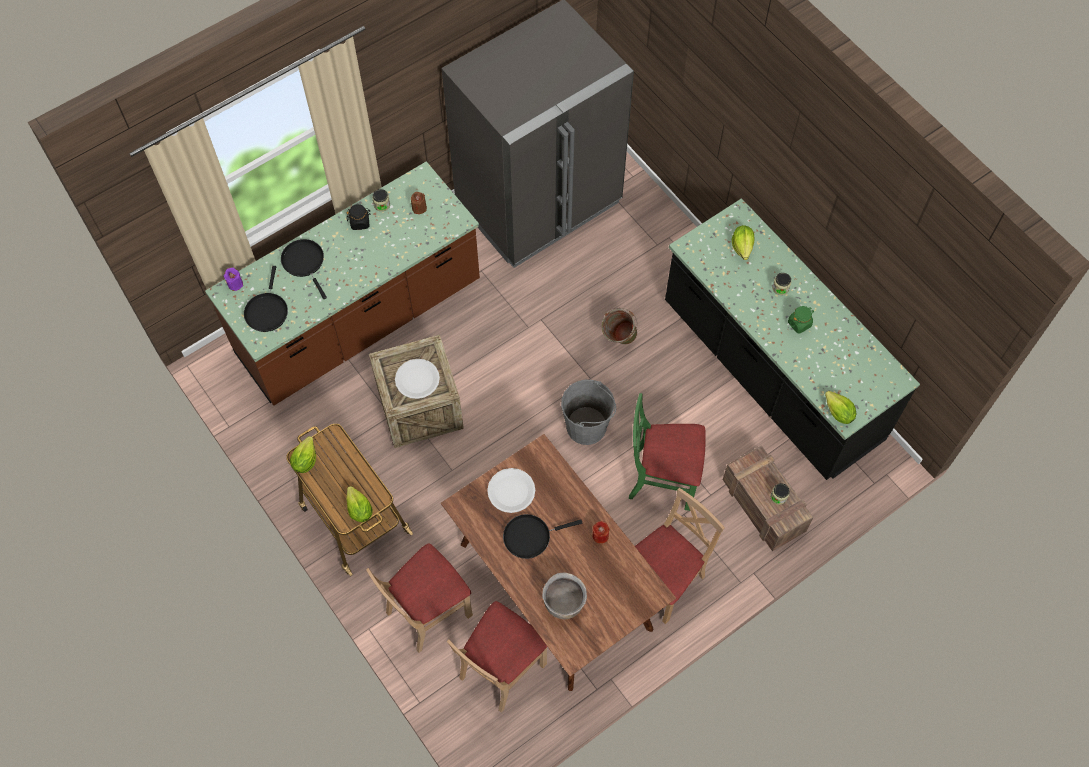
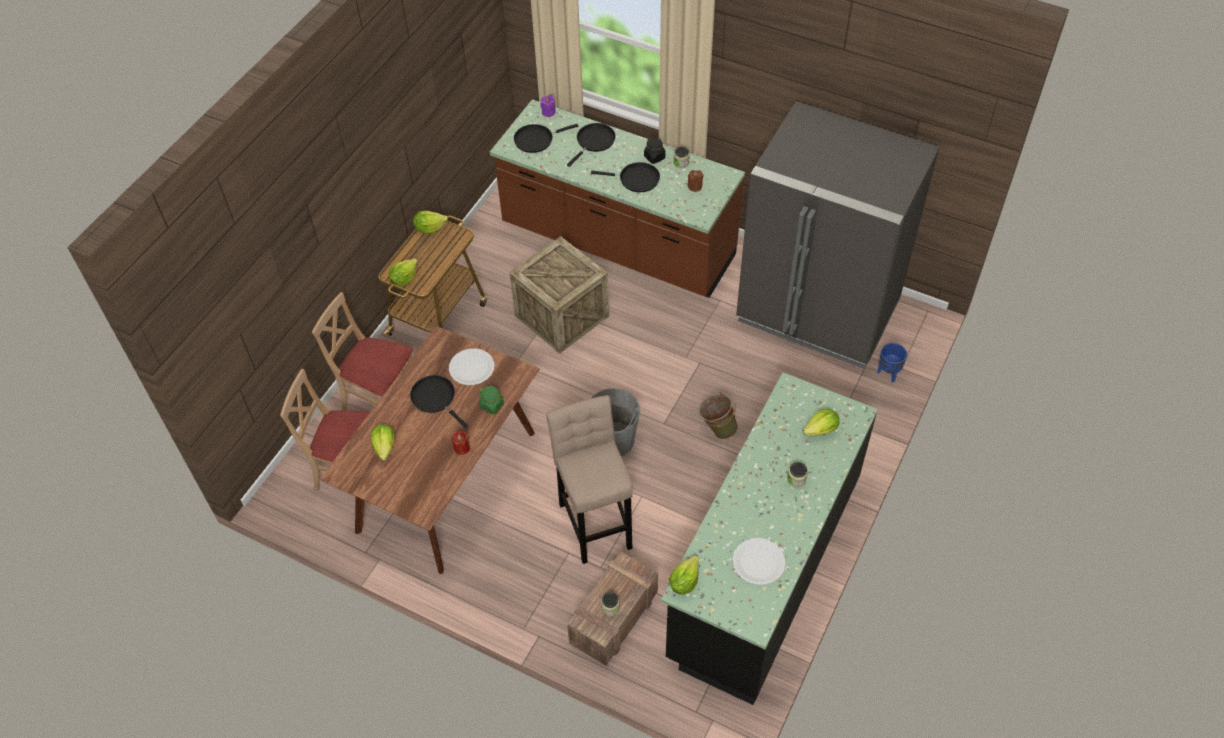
camera: 65 degrees right, 10 degrees down
(378, 250) = (636, 179): none -> black frying pan
(417, 379) = (555, 276): white plate -> white plate (758, 562)
(564, 603) = (385, 447): brown cooking pot -> lettuce
(633, 188) = (888, 374): none -> blue planter
(662, 478) = (595, 521): green chair -> beige stool
(664, 581) = (493, 563): beige chair -> none
(799, 323) = (766, 511): green jar -> green jar (492, 405)

